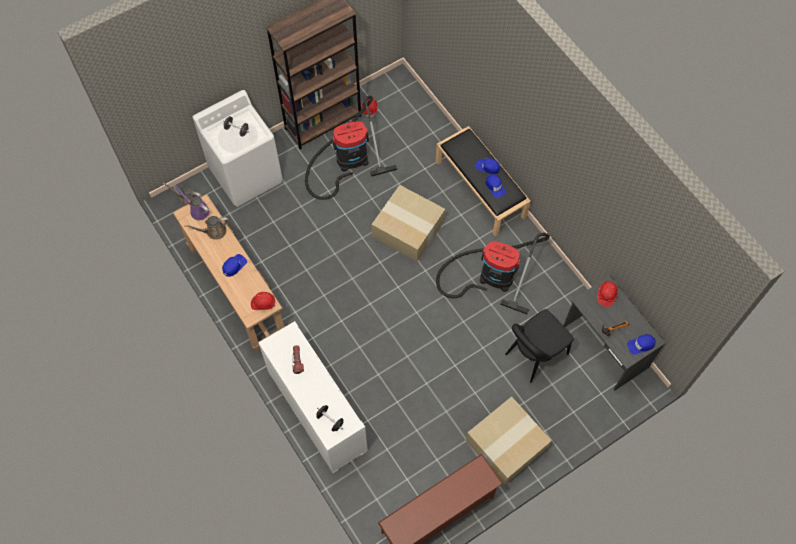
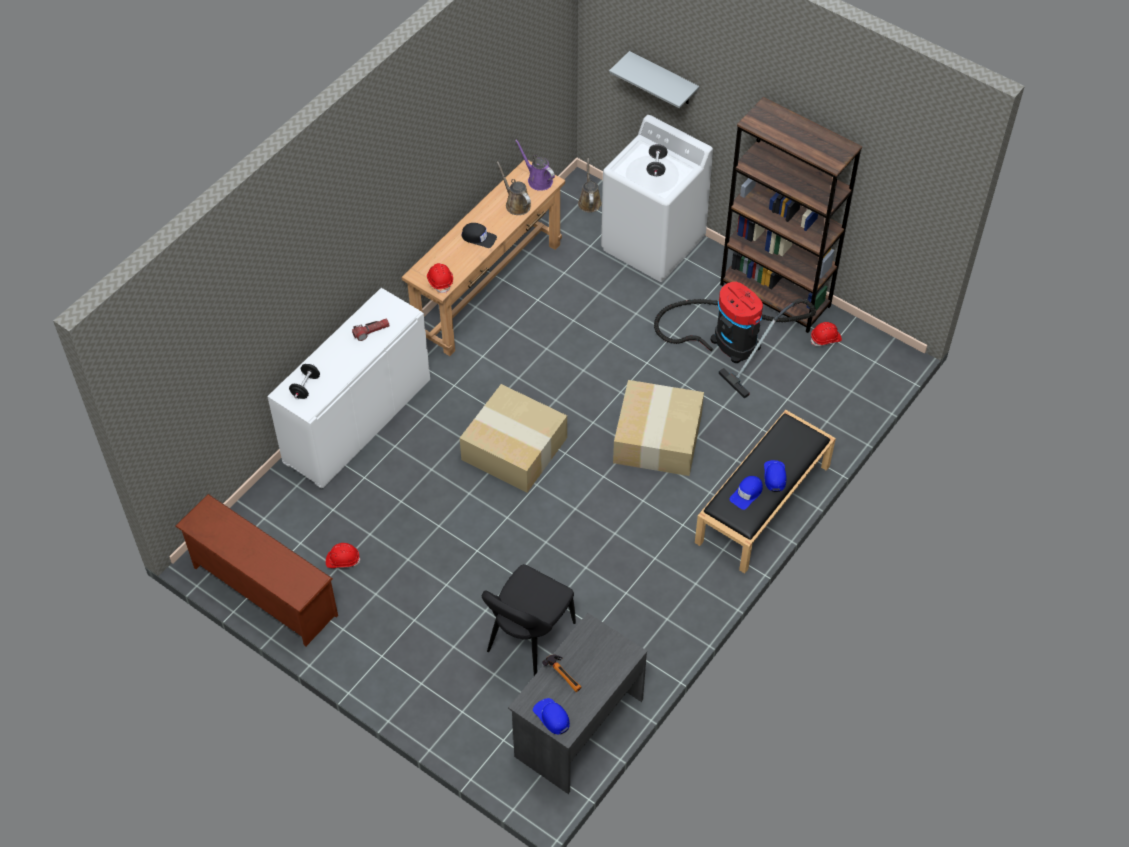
camera: 70 degrees right, 10 degrees down
(192, 86) = (663, 79): none -> grey shelf
(198, 210) = (538, 179): purple watering can -> purple watering can turned 60 degrees counterclockwise
(234, 266) = (478, 237): blue cap -> black cap
(492, 276) = (630, 557): vacuum cleaner -> none
(506, 445) = (383, 642): cardboard box -> cardboard box (512, 449)
(534, 356) = (528, 640): black chair -> black chair turned 90 degrees counterclockwise
(606, 295) = (613, 654): red hard hat -> red hard hat (342, 560)

